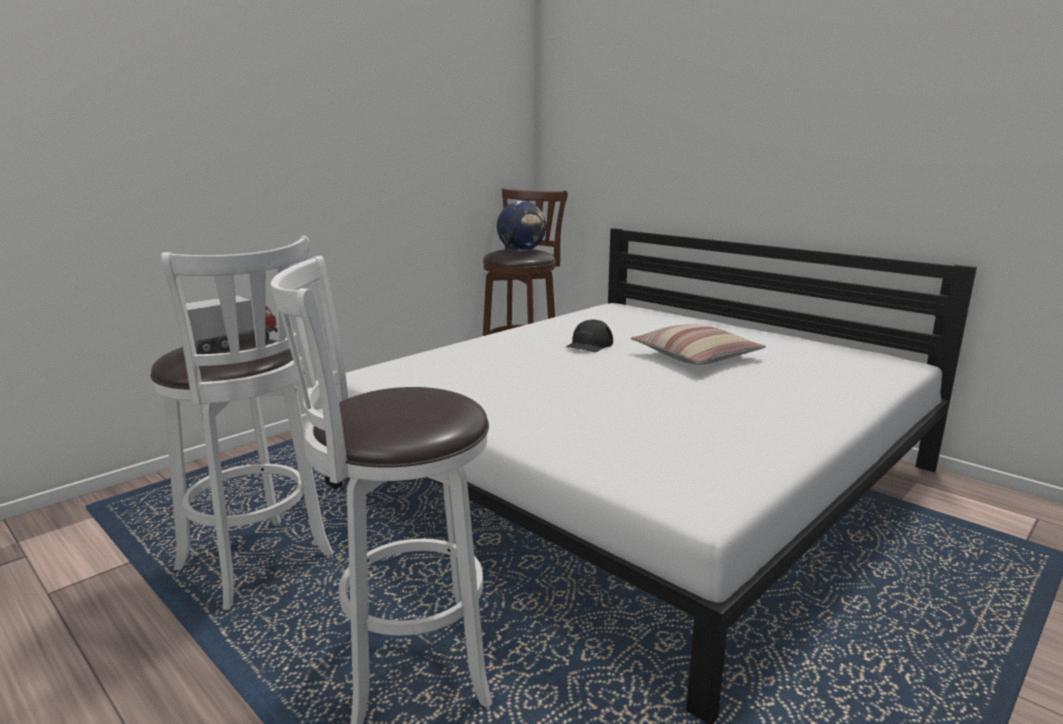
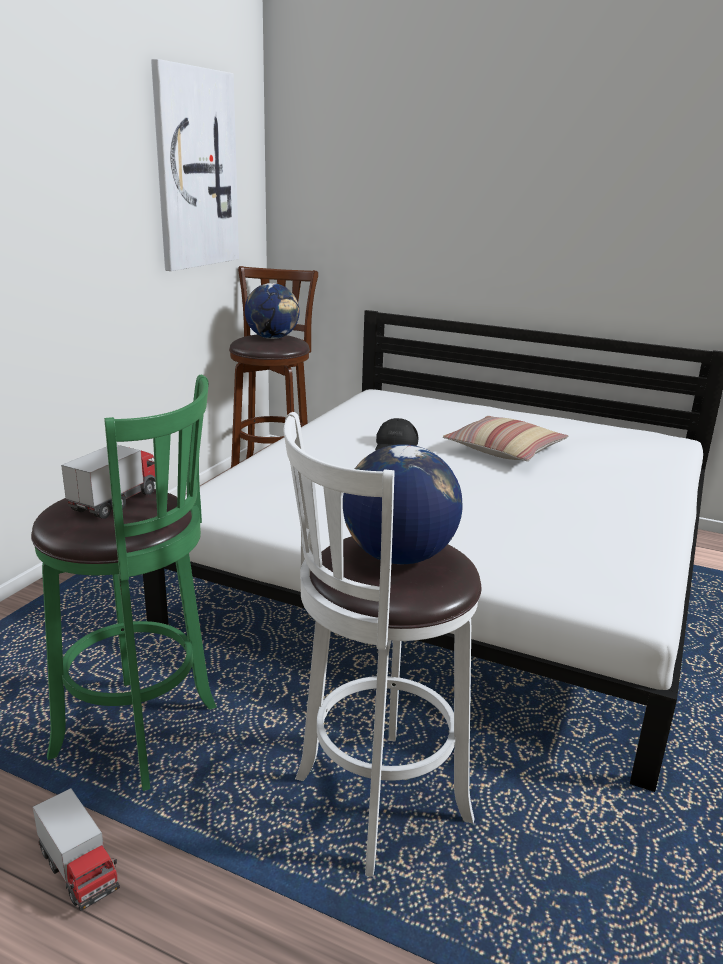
camera: 20 degrees left, 5 degrees up
(128, 662) = (79, 871): none -> toy truck
(260, 565) = (144, 734): white stool -> green stool
(404, 404) = (398, 556): none -> globe
(455, 101) = (195, 170): none -> picture

